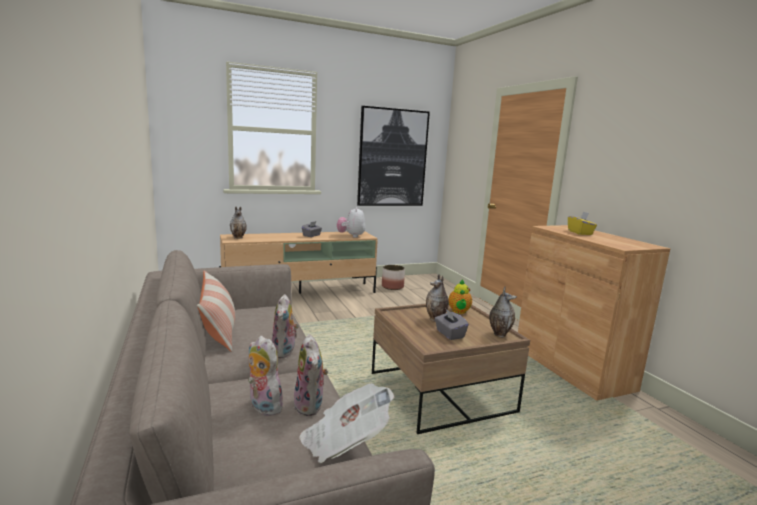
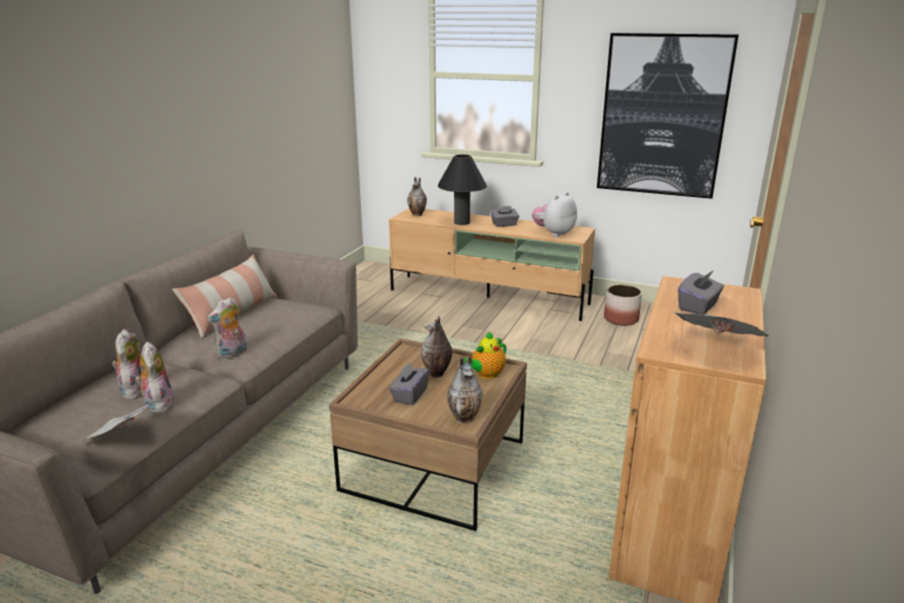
camera: 45 degrees right, 10 degrees up
(281, 238) = (462, 222): none -> black table lamp
(311, 406) = (158, 404): plush toy -> plush toy turned 135 degrees clockwise
(580, 233) = (698, 307): yellow tissue box -> grey tissue box
(629, 243) = (716, 347): none -> newspaper

